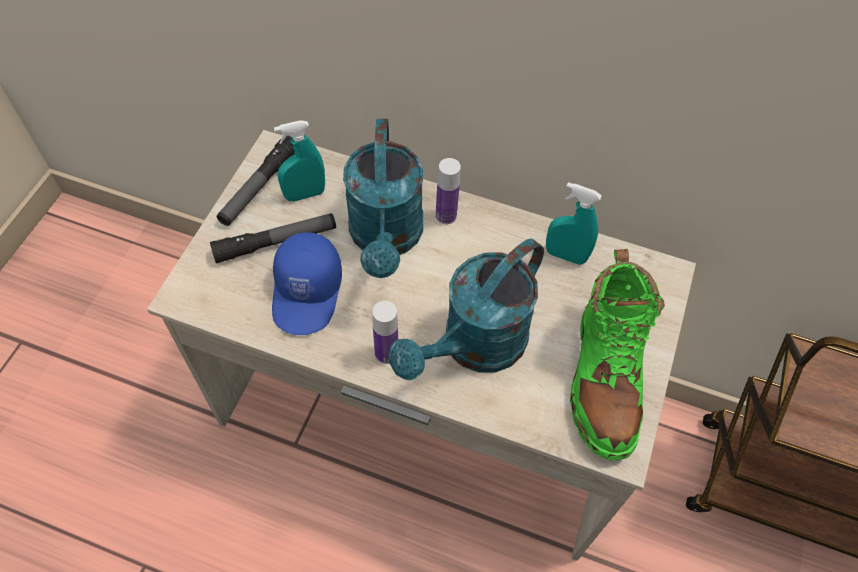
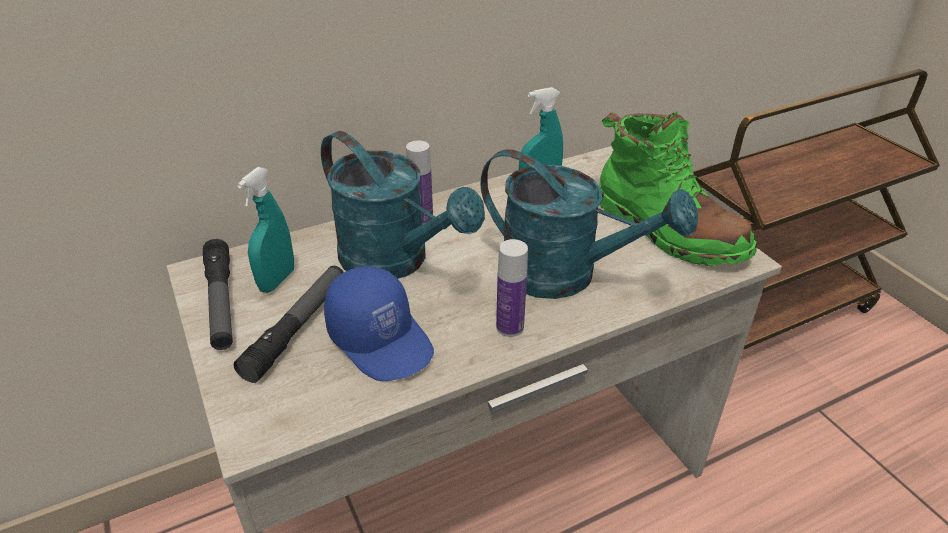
camera: 45 degrees left, 20 degrees down
(474, 347) = (565, 275): turquoise watering can -> turquoise watering can turned 60 degrees counterclockwise

